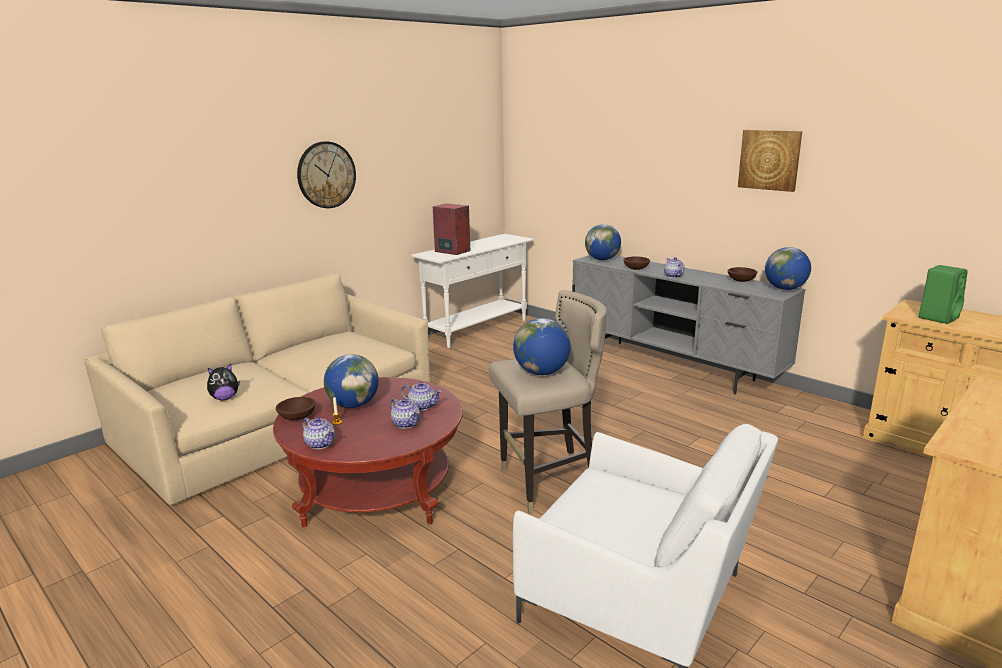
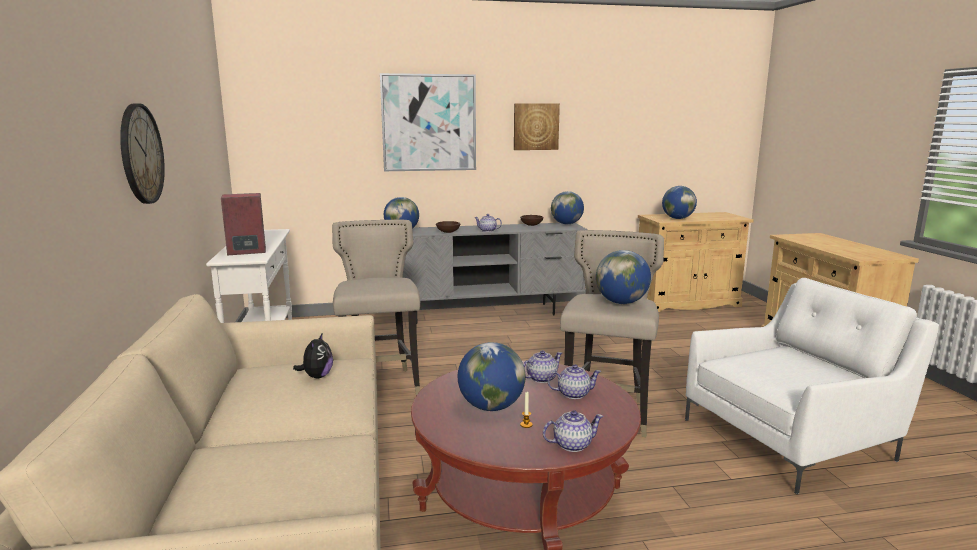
camera: 55 degrees left, 5 degrees down
(225, 398) = (317, 487): plush toy -> plush toy (317, 376)
(297, 417) = (480, 443): brown bowl -> none
(470, 387) = (381, 386): none -> beige stool
(653, 149) = (429, 123): none -> picture
(938, 317) = (677, 218): green speaker -> globe

